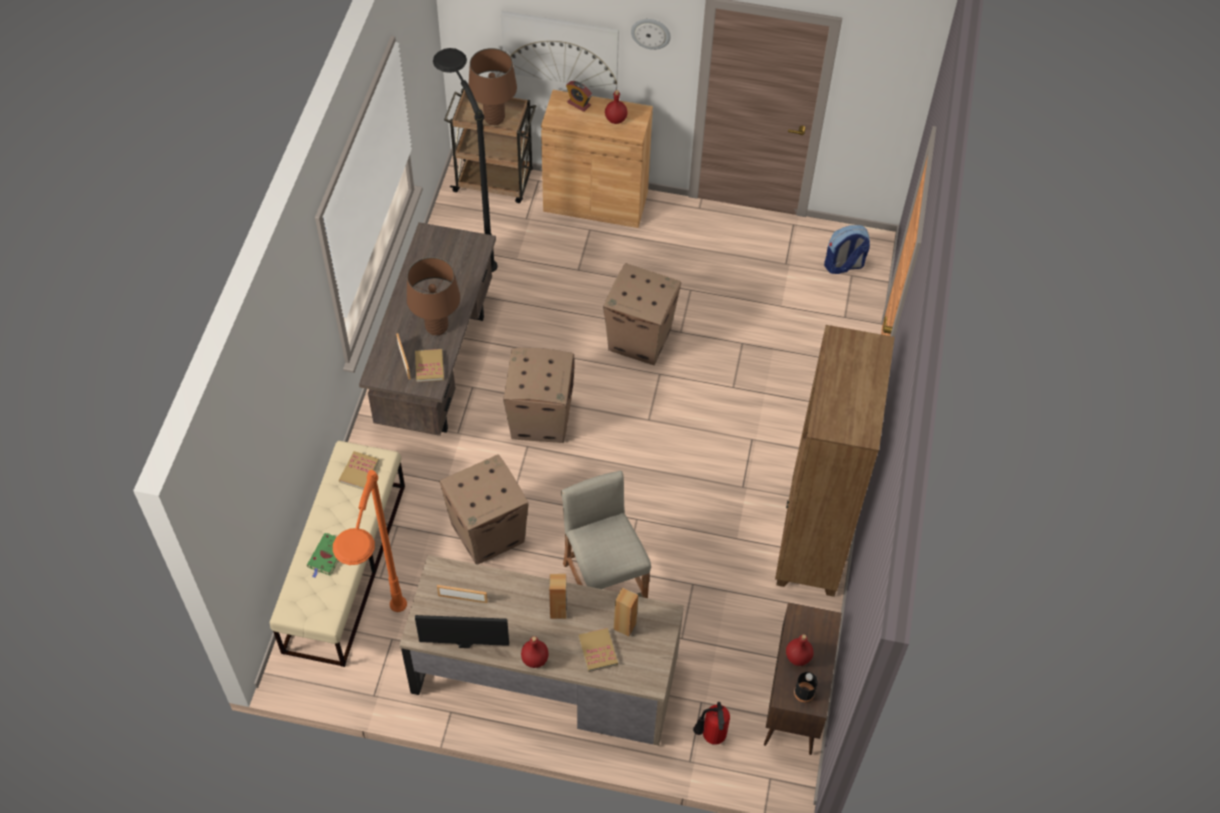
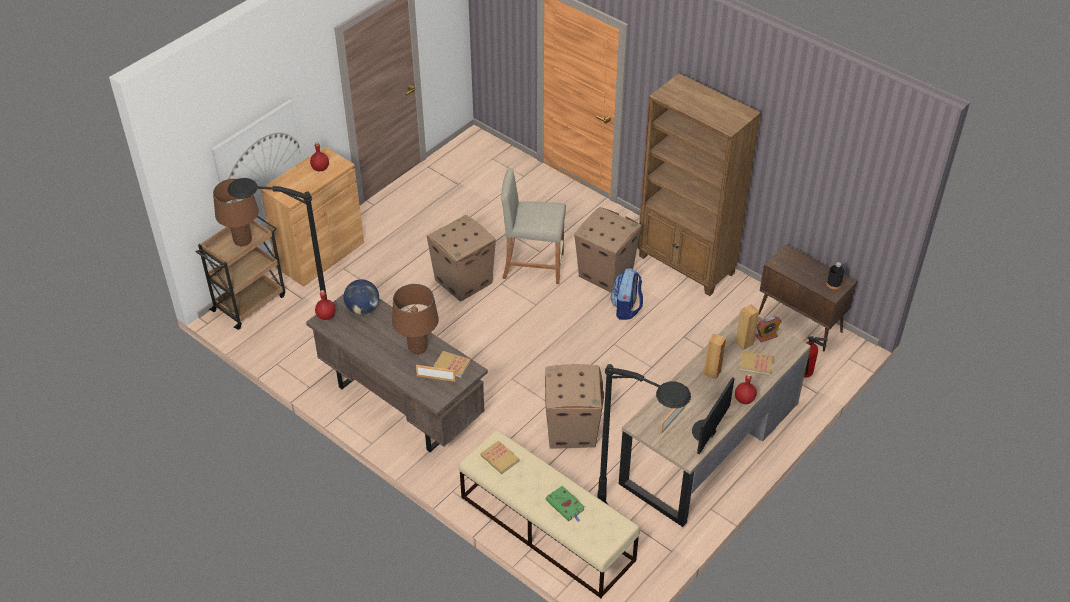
camera: 60 degrees left, 10 degrees down
(388, 654) = (640, 529): orange floor lamp -> black floor lamp
(463, 257) = (363, 309): none -> globe
(541, 419) = (493, 361): cardboard box -> cardboard box (605, 272)
(579, 104) = (287, 181): alarm clock -> alarm clock (766, 336)
(604, 586) = (657, 382): beige stool -> beige stool (533, 266)
(651, 33) = (309, 85): wall clock -> none
(798, 657) = (807, 276): red bottle -> red bottle (326, 316)
(843, 265) = (481, 158): backpack -> backpack (626, 309)

